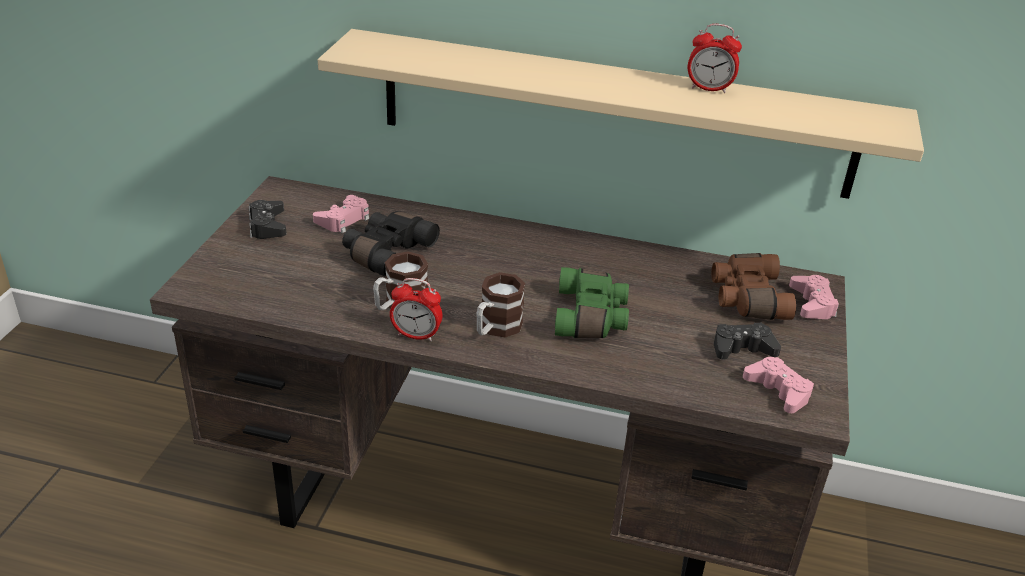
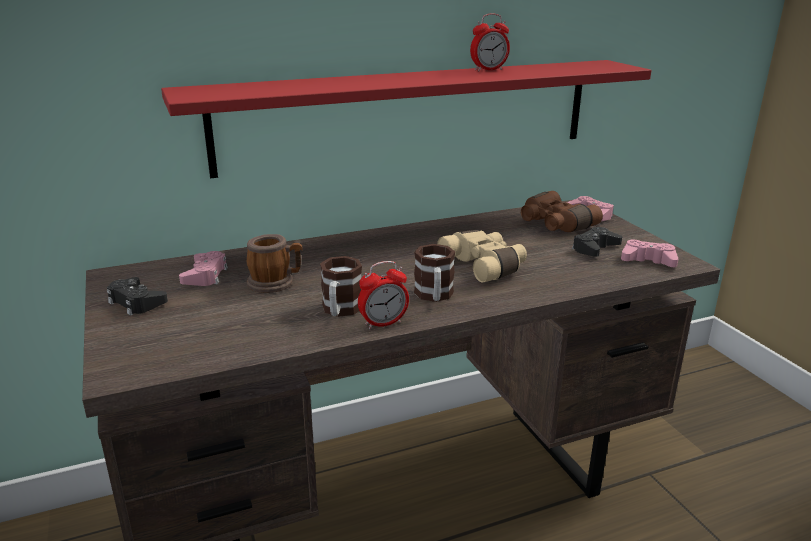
camera: 35 degrees left, 10 degrees down
(386, 252) = (276, 283): black binoculars -> mug
(592, 317) = (485, 266): green binoculars -> beige binoculars
(614, 114) = (410, 115): beige shelf -> red shelf

